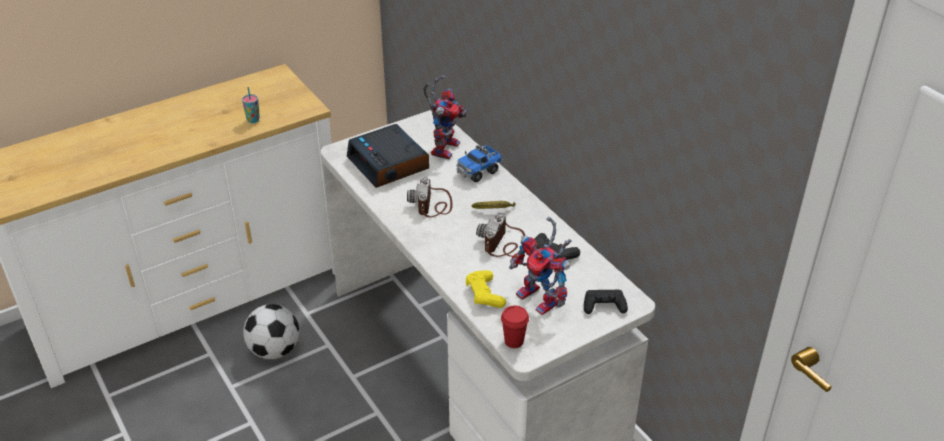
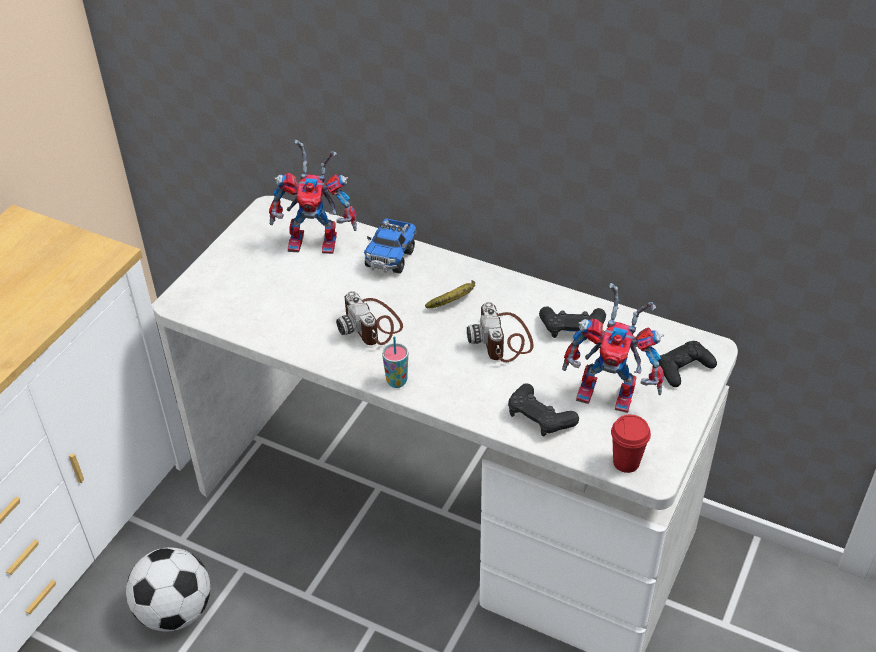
camera: 30 degrees left, 5 degrees up
(253, 120) = (38, 304): cup -> cup (396, 381)
(389, 164) = (267, 292): alarm clock -> none
(444, 146) = (318, 241): toy robot -> toy robot turned 105 degrees clockwise
(484, 295) = (539, 418): yellow game controller -> black game controller

